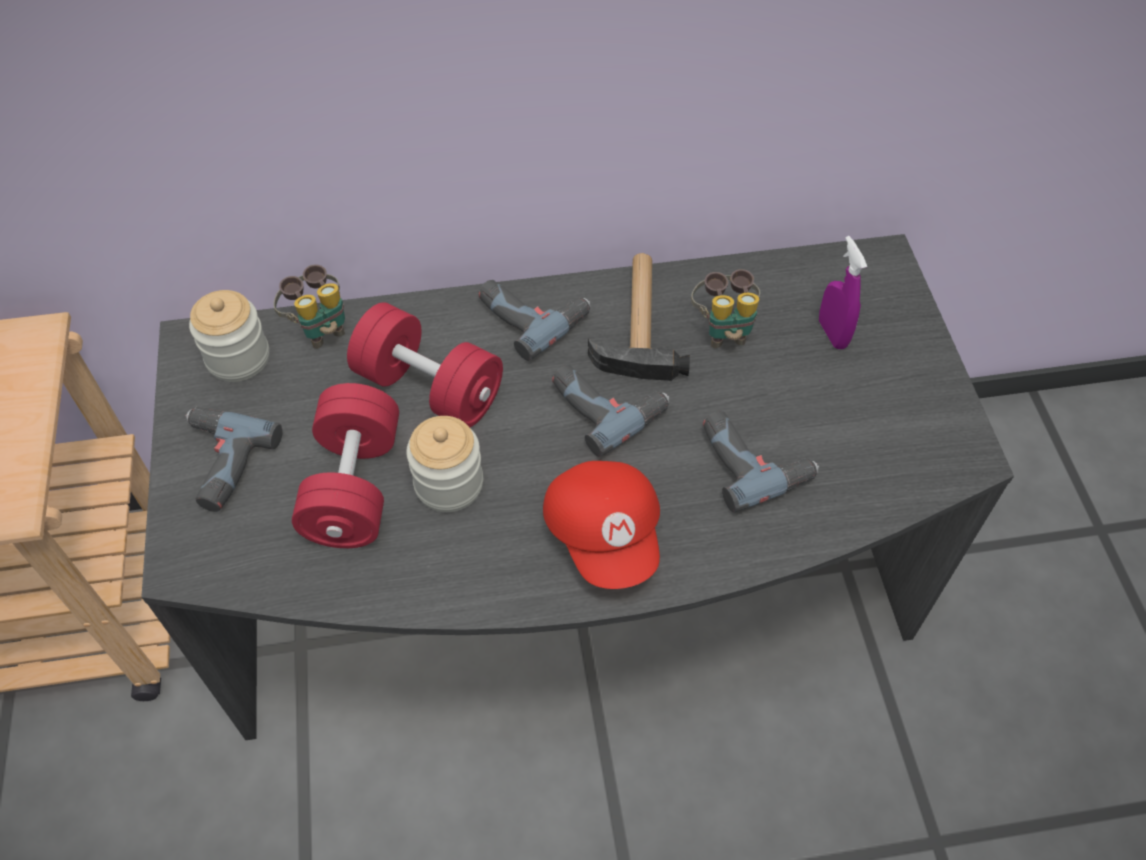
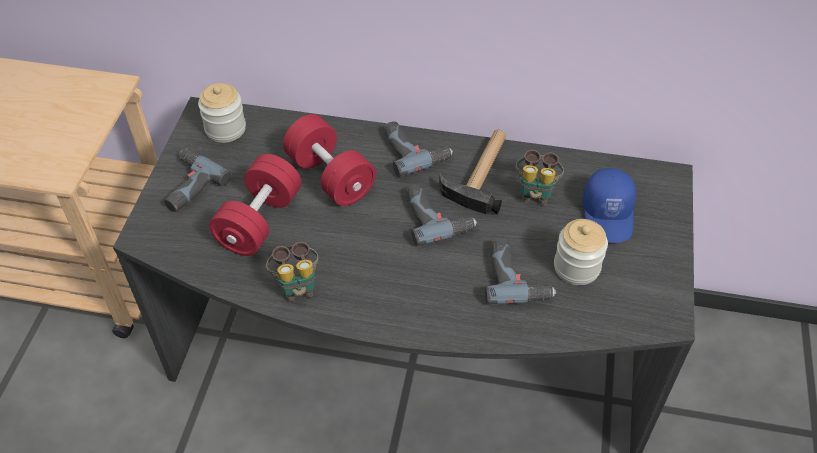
camera: 20 degrees right, 5 degrees down
(319, 327) = (281, 124): binoculars -> binoculars (297, 286)
(449, 484) = (316, 236): jar -> jar (576, 267)
(606, 534) = (399, 293): red cap -> none
(832, 334) = (609, 215): purple spray bottle -> blue cap

